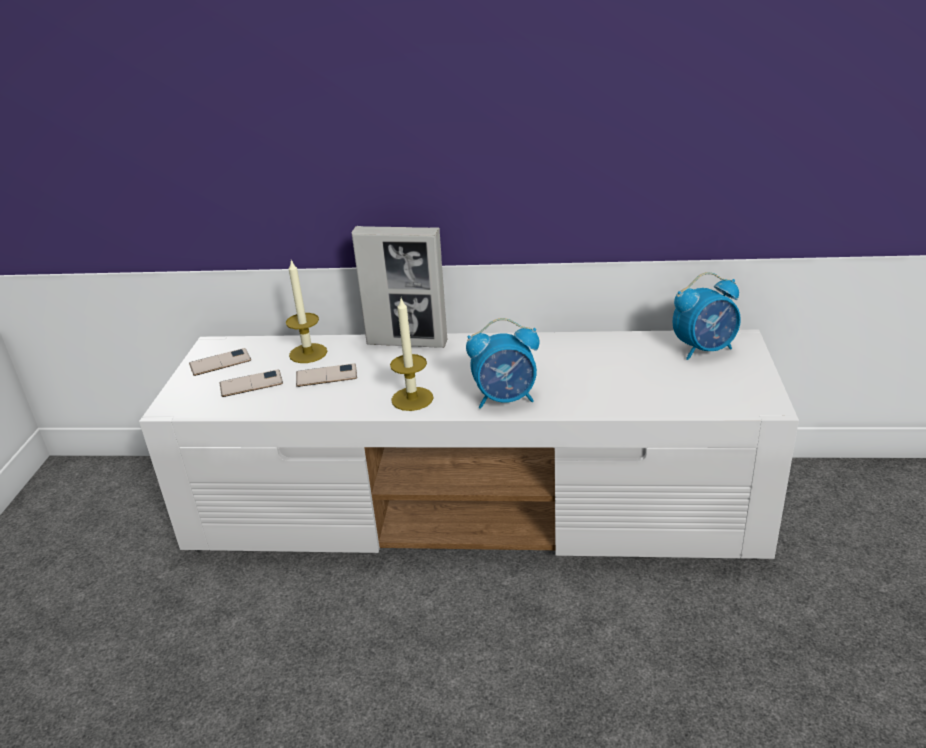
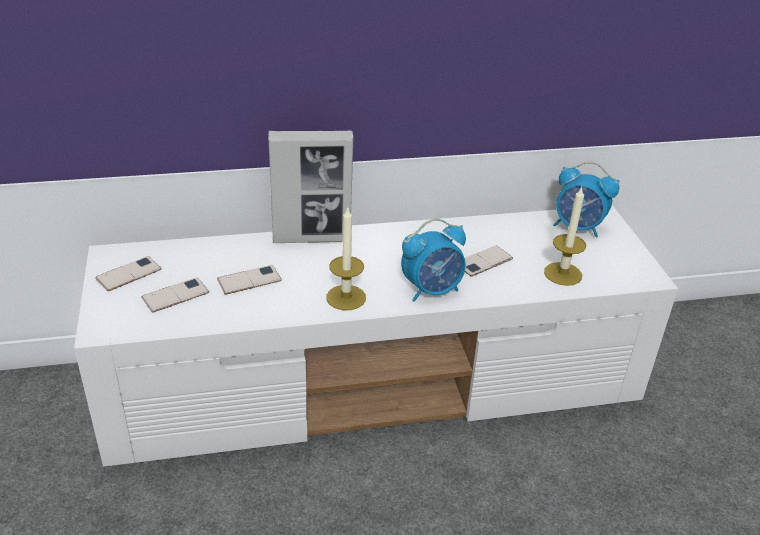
camera: 20 degrees left, 5 degrees up
(308, 353) = (217, 257): candle -> candle (563, 274)
(577, 376) = (483, 261): none -> phone
(704, 349) = (578, 227): alarm clock -> alarm clock turned 60 degrees clockwise

